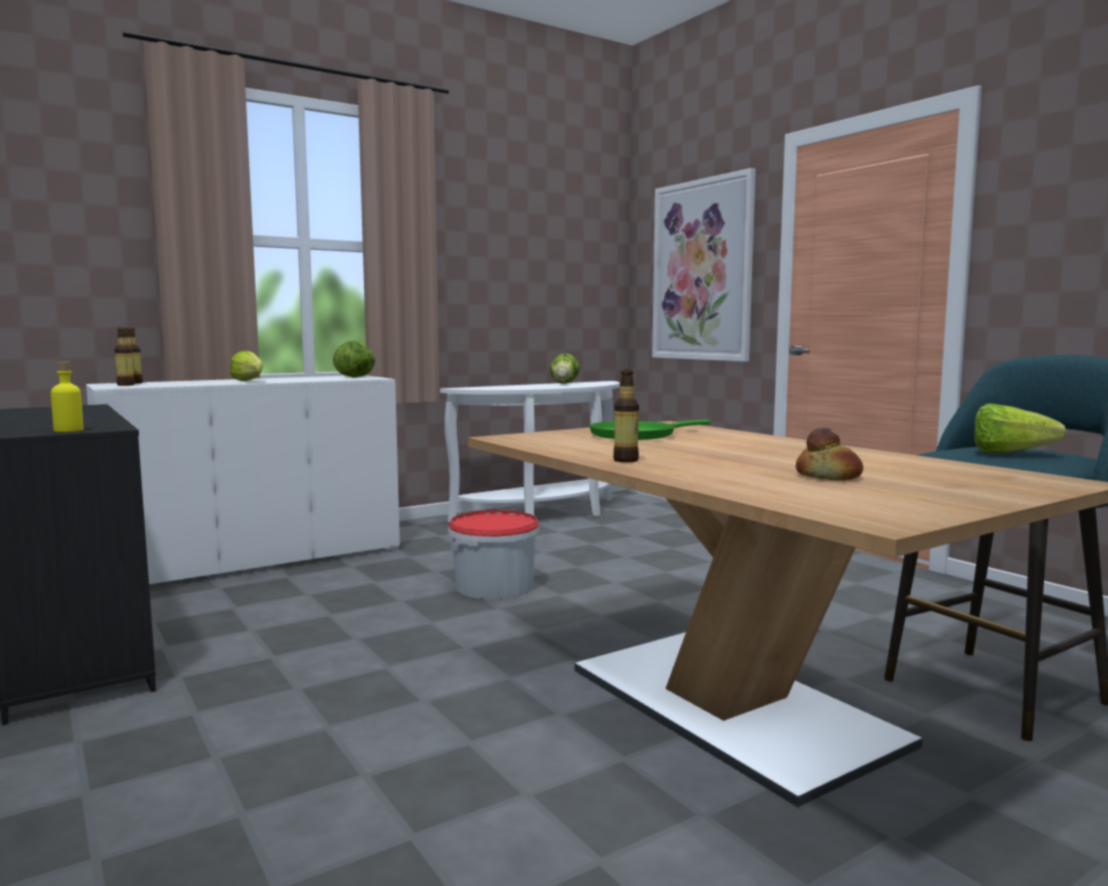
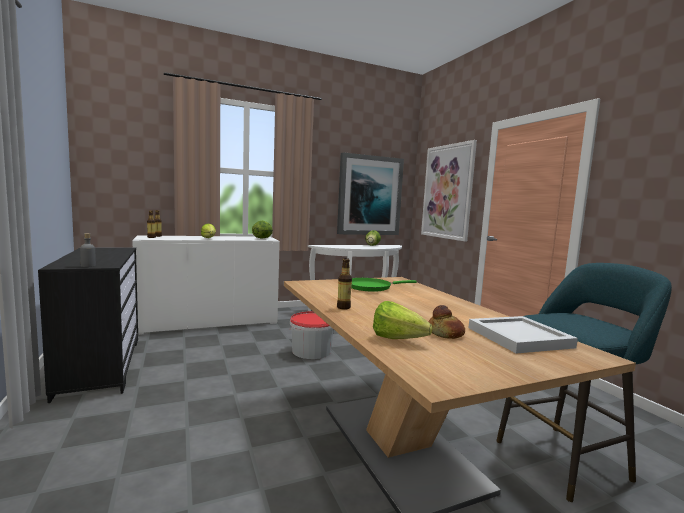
camera: 10 degrees right, 0 degrees up
(68, 430) = (88, 266): yellow bottle -> grey bottle
(548, 286) = (369, 195): none -> picture
(940, 472) = (517, 337): none -> white tray
(1017, 454) = (581, 324): lettuce -> lettuce (401, 340)

